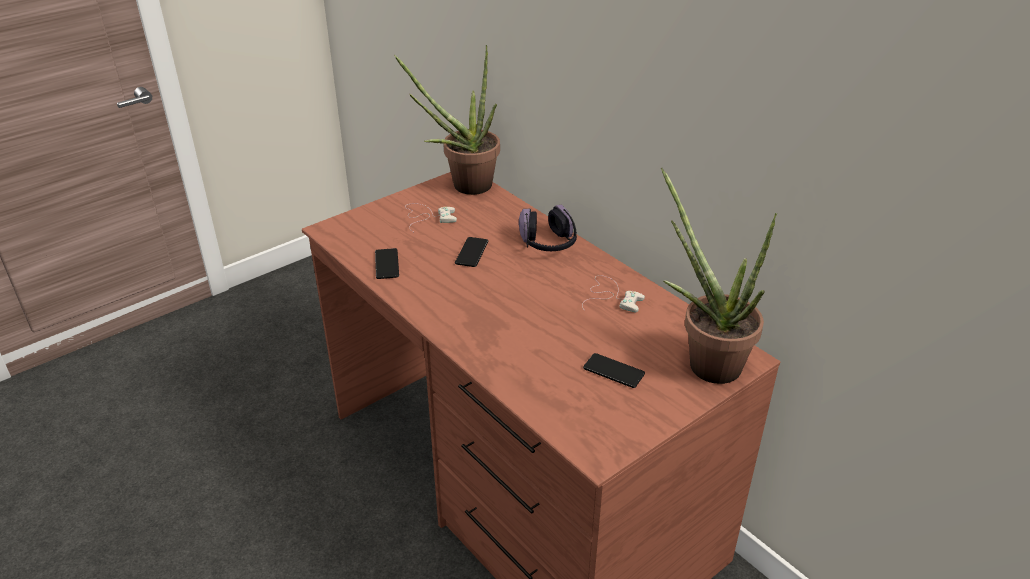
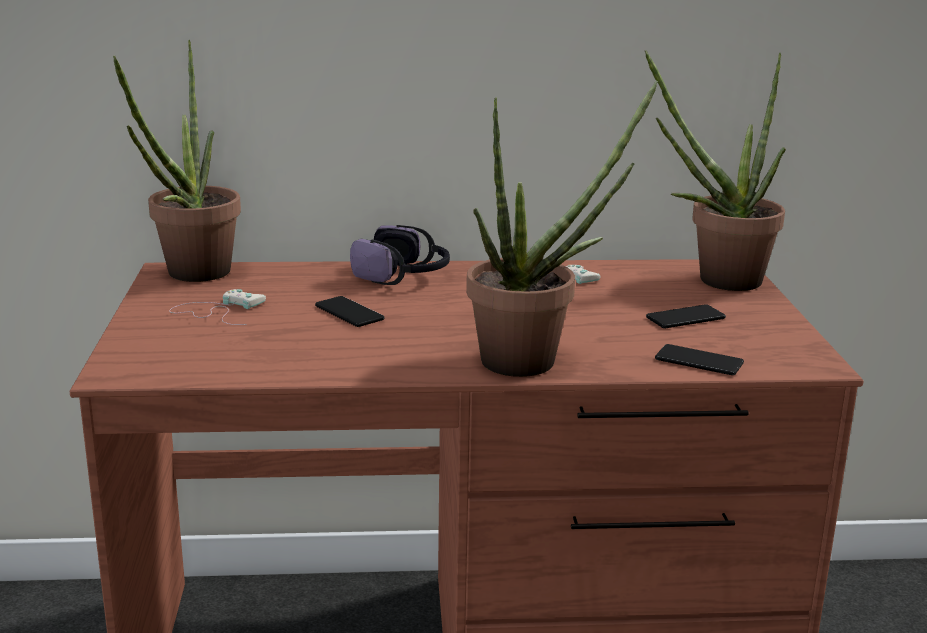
camera: 55 degrees left, 15 degrees down
(387, 264) = (282, 362): phone -> phone (699, 361)
(476, 339) = (534, 360): none -> potted plant

